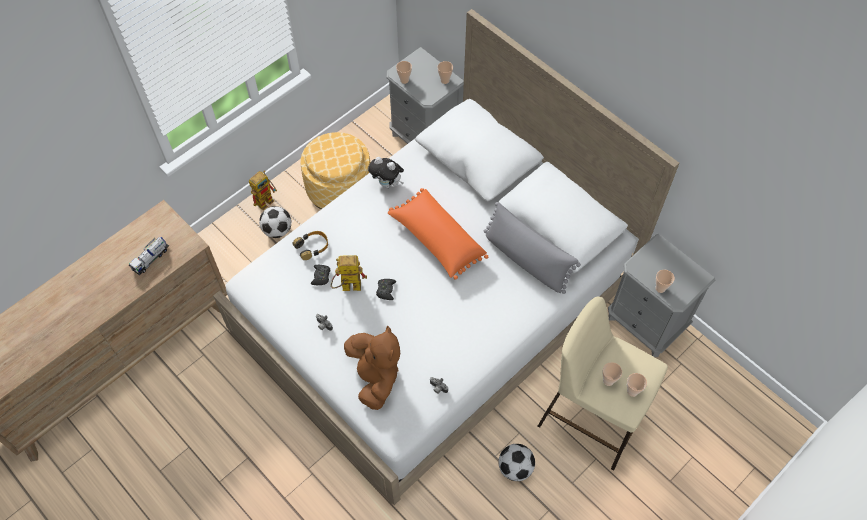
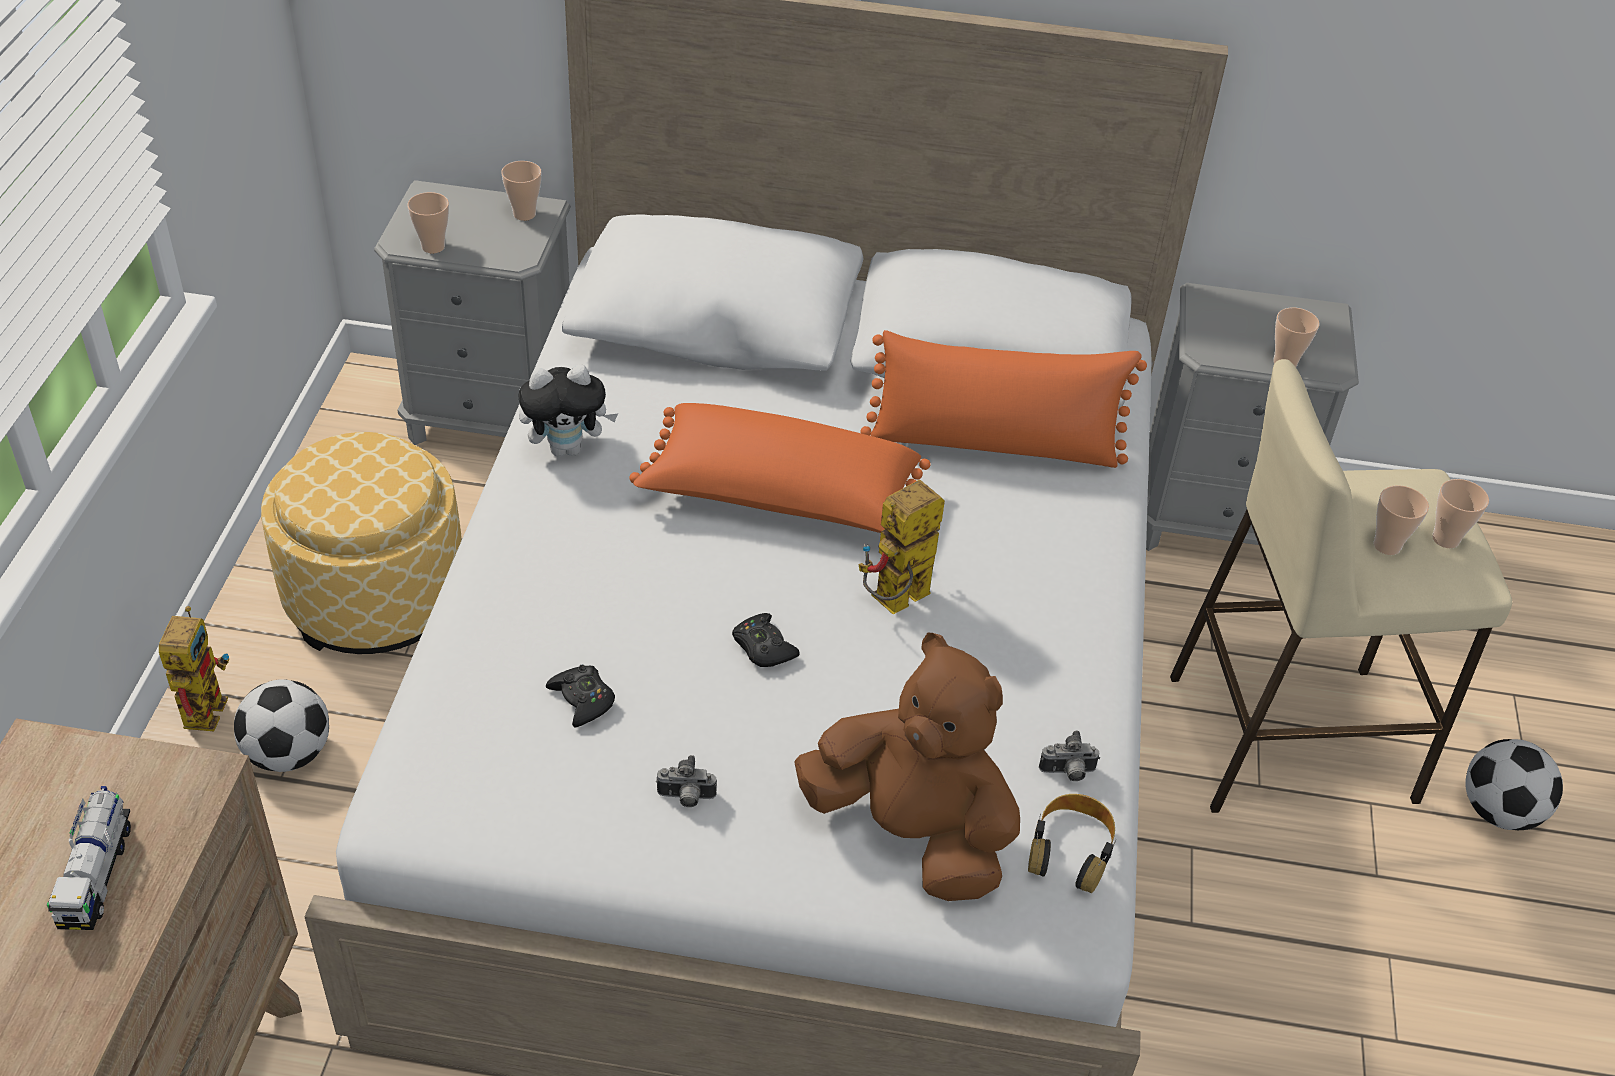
camera: 40 degrees left, 15 degrees down
(312, 247) = (503, 651): headphones -> headphones (1071, 850)
(347, 287) = (666, 689): toy robot -> toy robot (895, 604)
(515, 468) = (1251, 918): football -> football (1499, 811)
(526, 260) = (994, 444): grey pillow -> orange pillow

